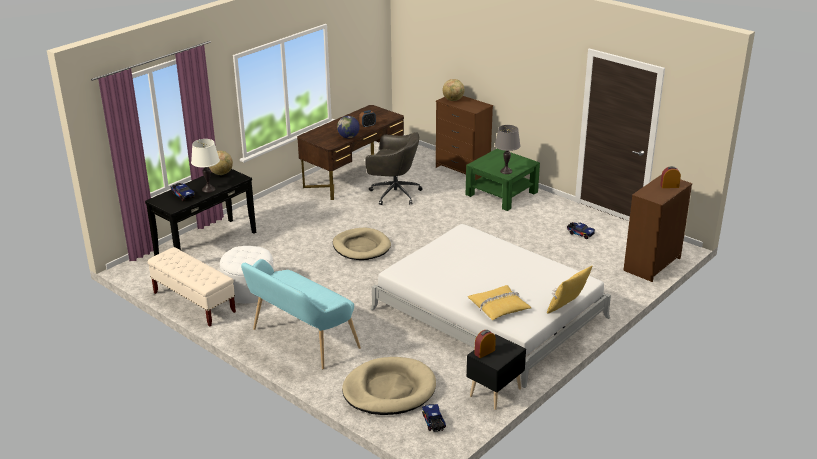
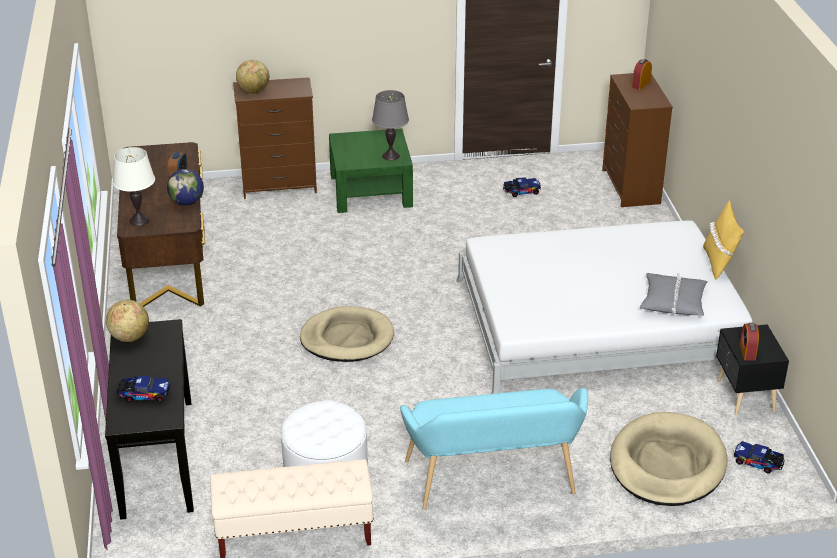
camera: 50 degrees left, 5 degrees up
(208, 189) = (160, 366): white table lamp -> white table lamp (139, 220)
(393, 193) = (259, 256): grey office chair -> none
(499, 307) = (673, 301): yellow pillow -> grey pillow

